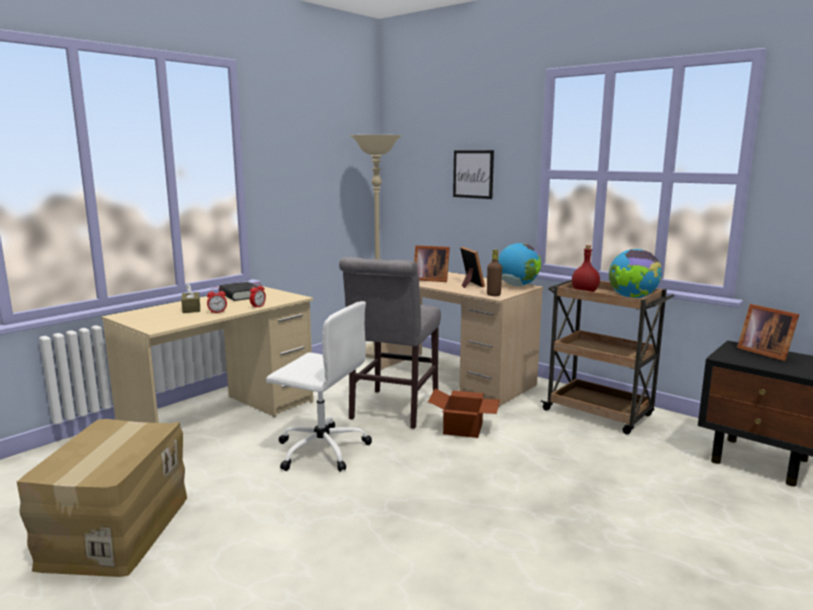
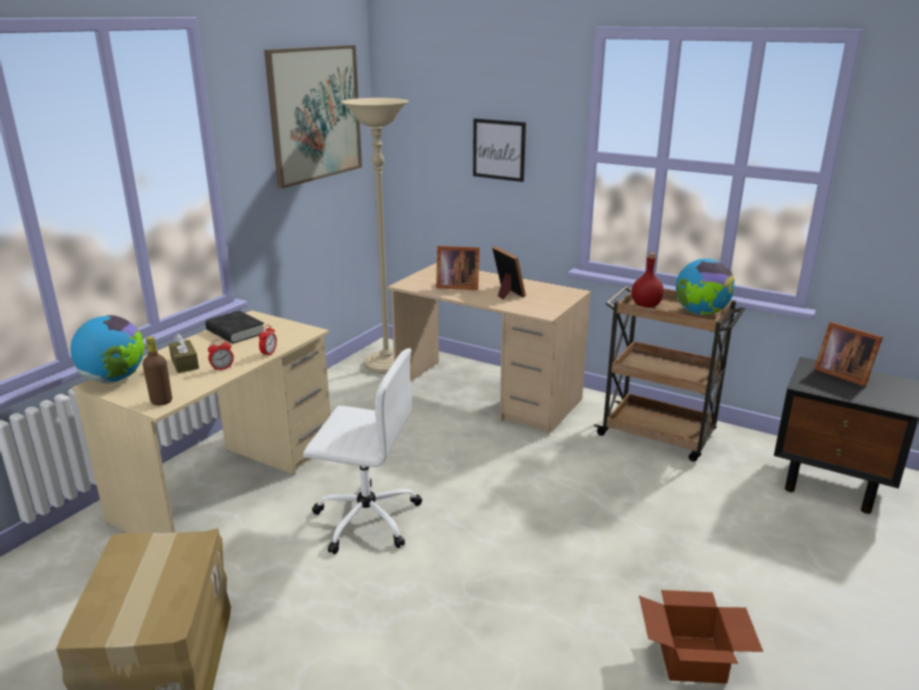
camera: 10 degrees left, 10 degrees up
(330, 145) = (315, 114): none -> picture
(392, 411) = (430, 452): grey chair -> none
(464, 429) = (519, 471): cardboard box -> cardboard box (694, 660)
(493, 295) = (541, 311): brown bottle -> brown bottle (161, 401)
(517, 286) = (562, 292): globe -> globe (114, 379)

